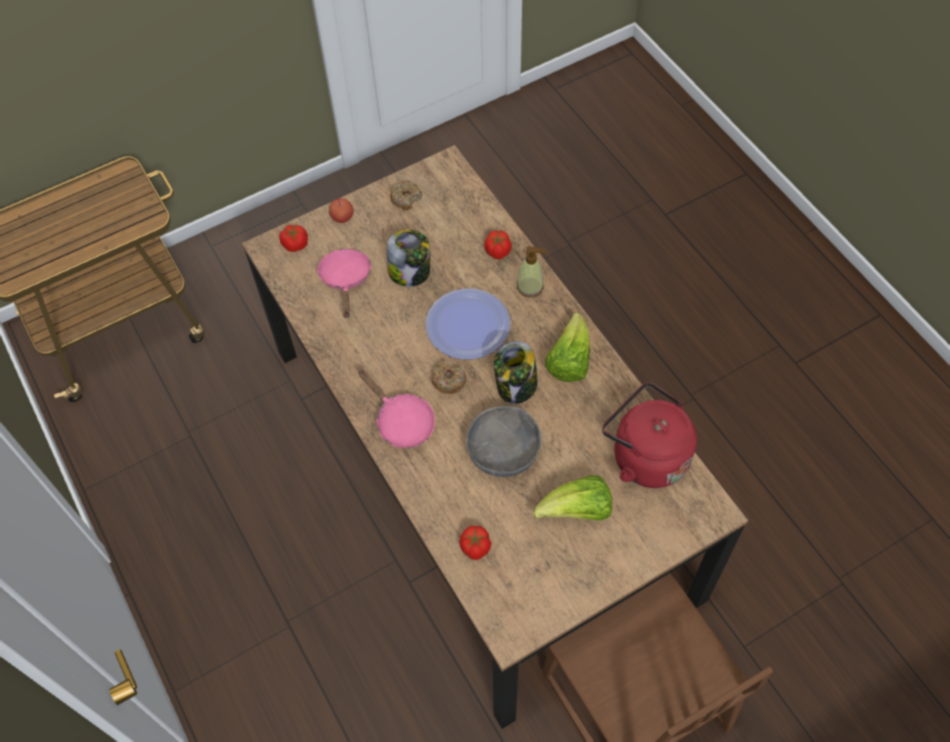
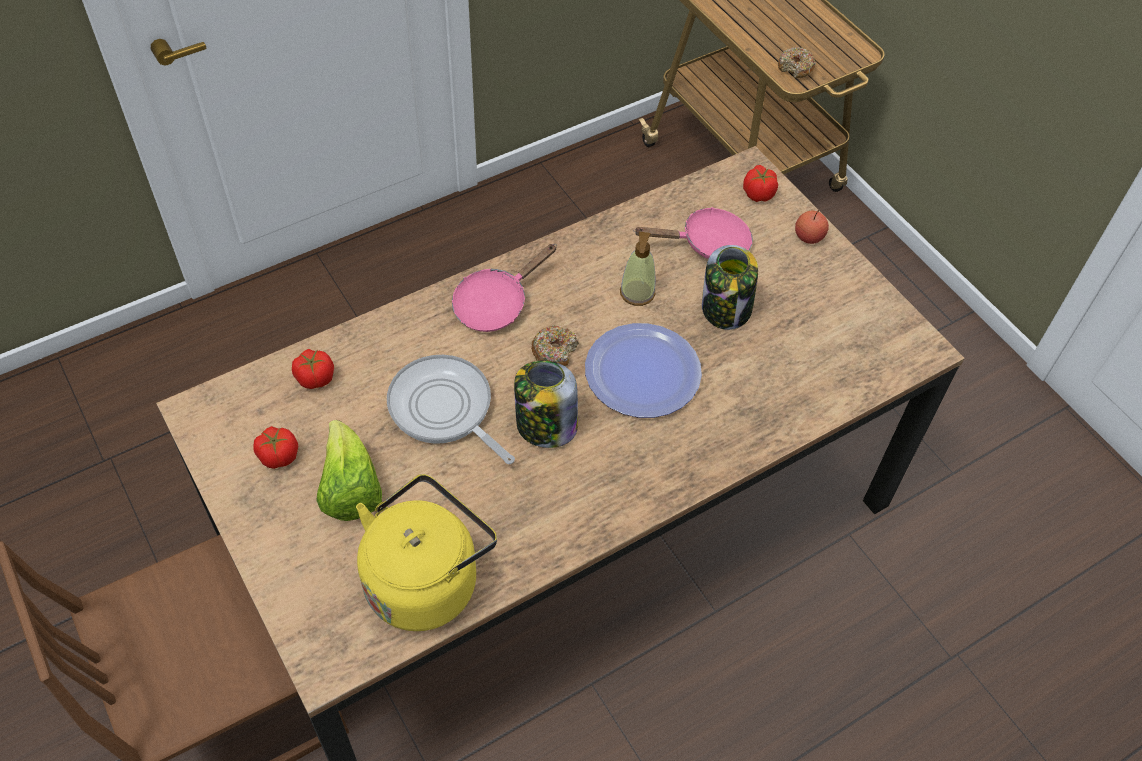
camera: 85 degrees right, 5 degrees down
(406, 198) = (852, 303): donut -> donut (795, 67)
(498, 251) = (772, 408): tomato -> tomato (278, 456)
(504, 452) = (444, 409): grey bowl -> frying pan
(530, 287) = (712, 447): soap dispenser -> soap dispenser (637, 293)
(569, 361) = (586, 490): lettuce -> none
(645, 455) = (426, 579): red kettle -> yellow kettle

